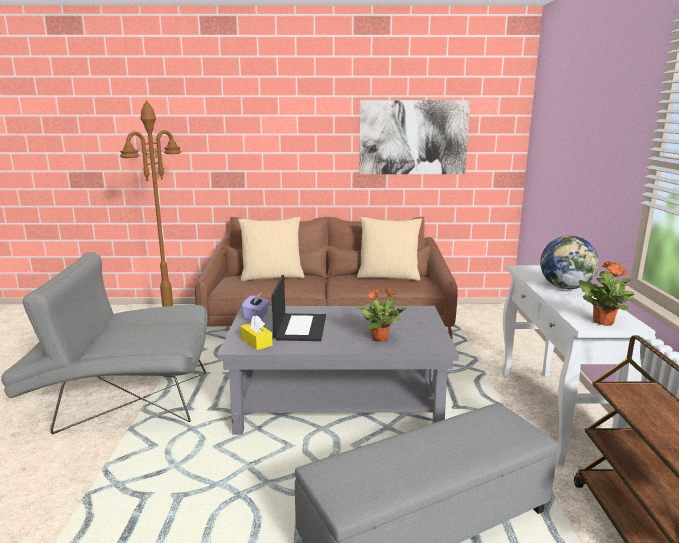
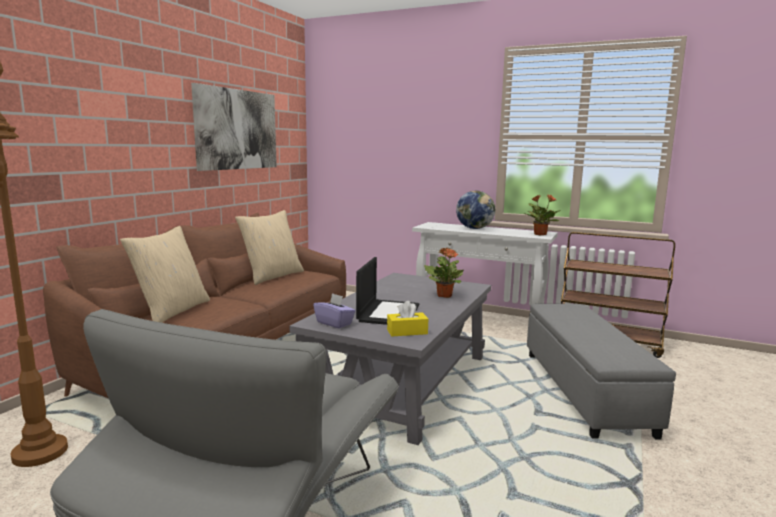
camera: 65 degrees left, 5 degrees down
(300, 327) = (388, 312): laptop -> laptop turned 75 degrees clockwise

